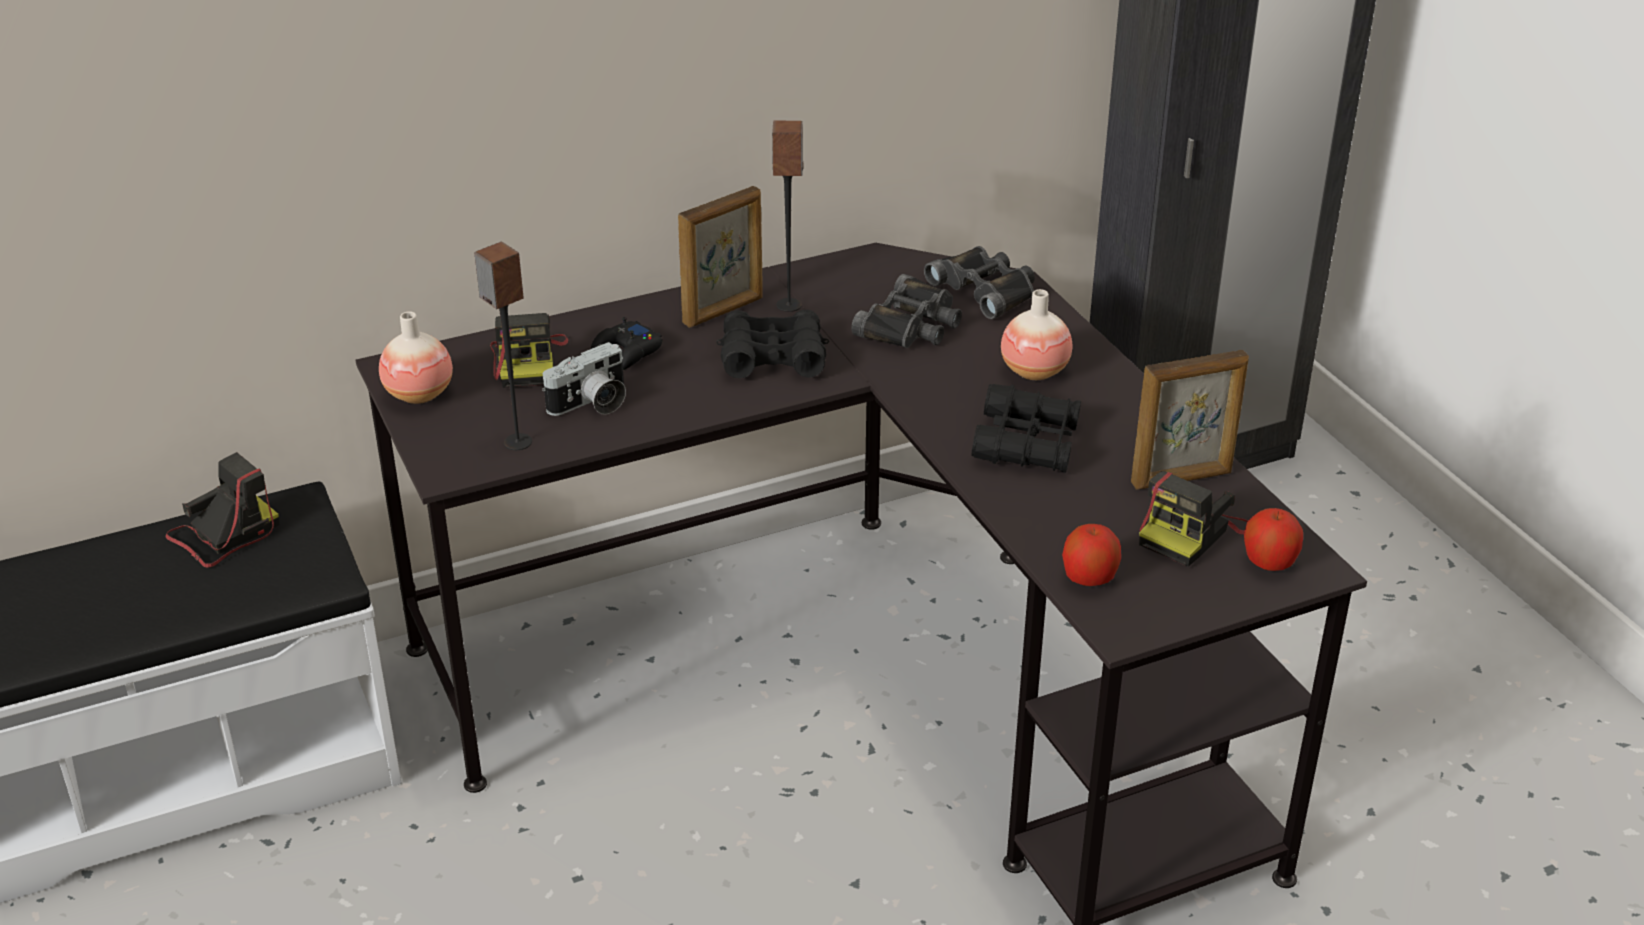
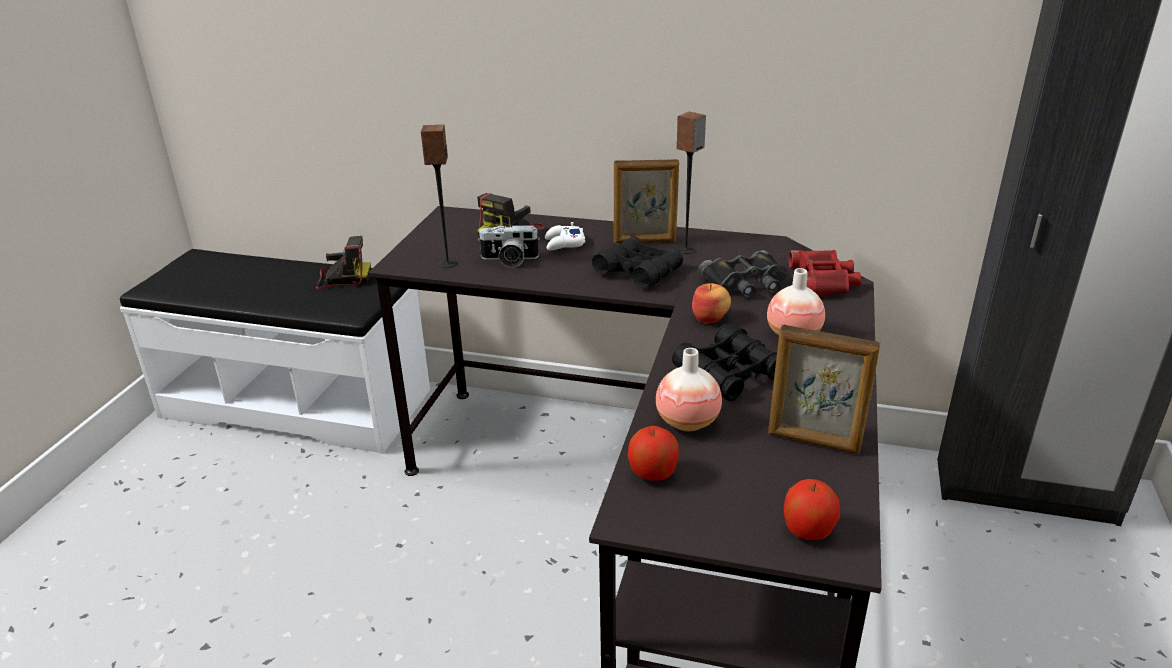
camera: 40 degrees right, 5 degrees down
(419, 394) = (439, 228): vase -> vase (687, 422)
(627, 352) = (564, 243): black game controller -> white game controller
(929, 386) = (710, 318): none -> apple
(986, 289) = (823, 280): black binoculars -> red binoculars
(1192, 532) = (772, 480): camera -> none

